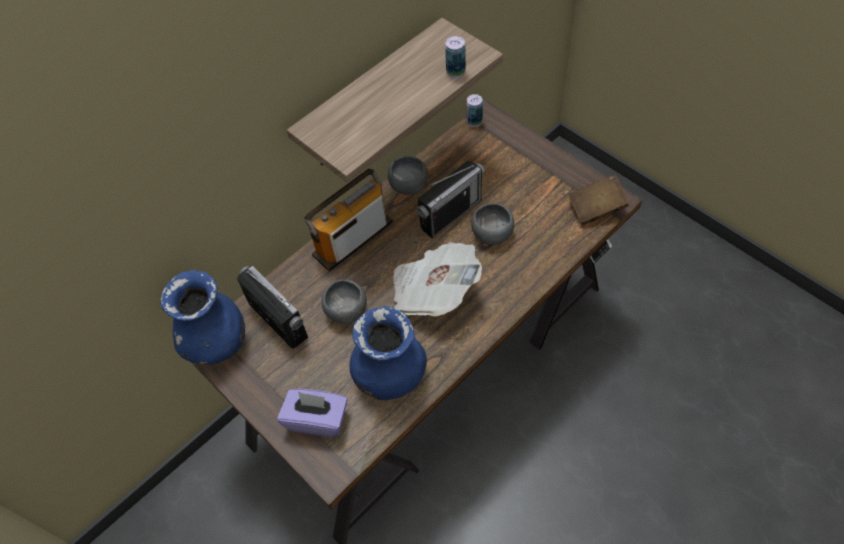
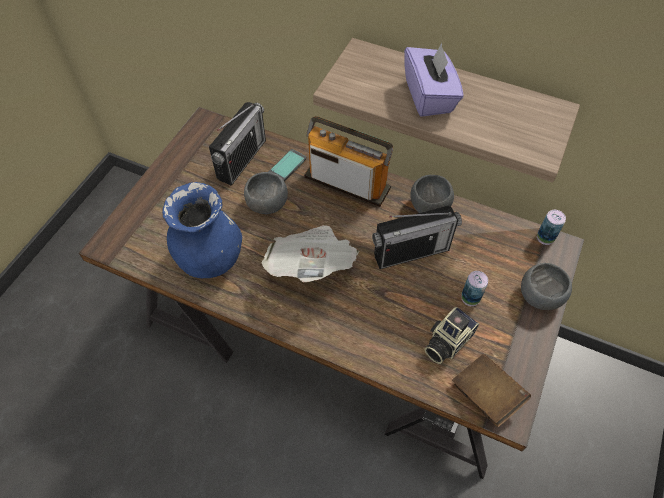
camera: 65 degrees right, 0 degrees up
(217, 342) = (209, 128): blue vase -> none
(308, 282) = (287, 166): none -> phone
(317, 419) = (154, 219): purple tissue box -> purple tissue box (429, 96)
(451, 214) = (411, 252): radio -> radio turned 45 degrees counterclockwise
(455, 72) = (500, 138): can -> can (470, 298)
(492, 233) = (403, 296): grey bowl -> grey bowl (541, 296)
(544, 218) = (446, 341): none -> camera

